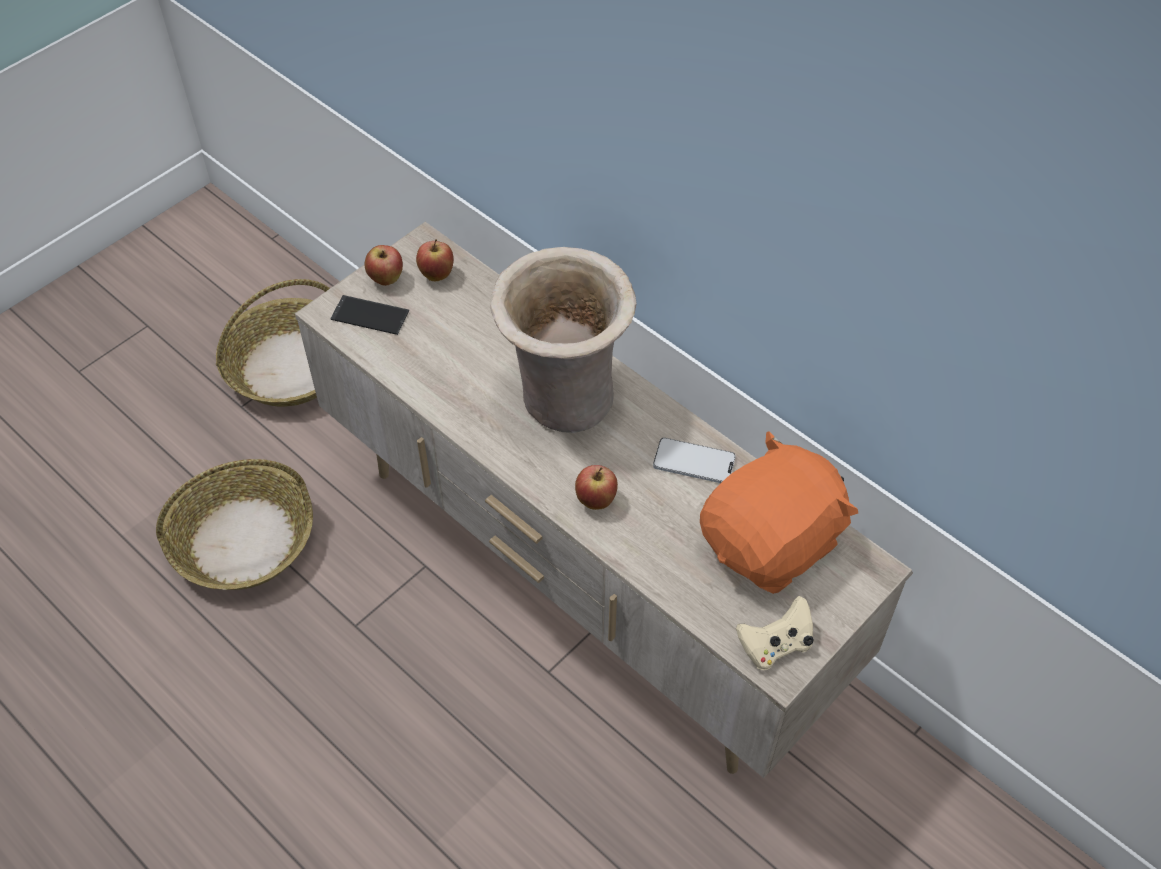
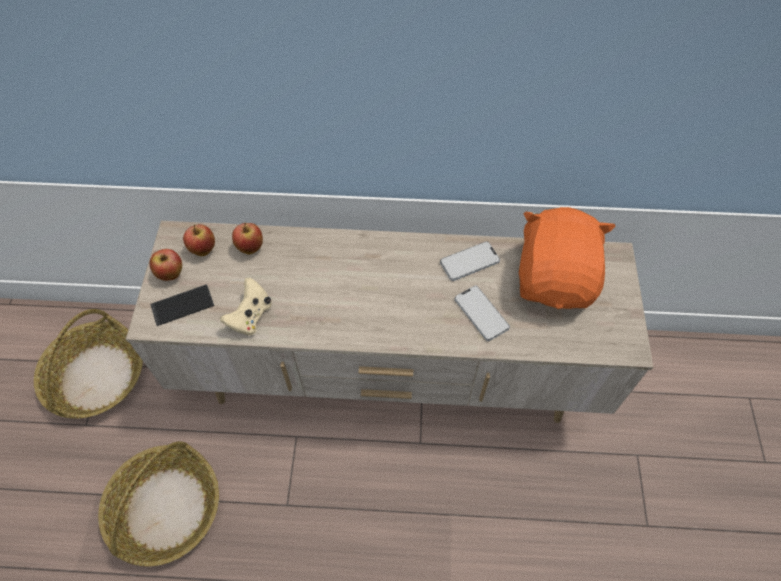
camera: 40 degrees left, 5 degrees up
(563, 398) = (359, 275): beige vase -> none
(596, 501) = (440, 324): apple -> apple (250, 248)
(651, 521) = (481, 313): none -> phone
(775, 645) = (614, 336): beige game controller -> beige game controller (250, 316)

